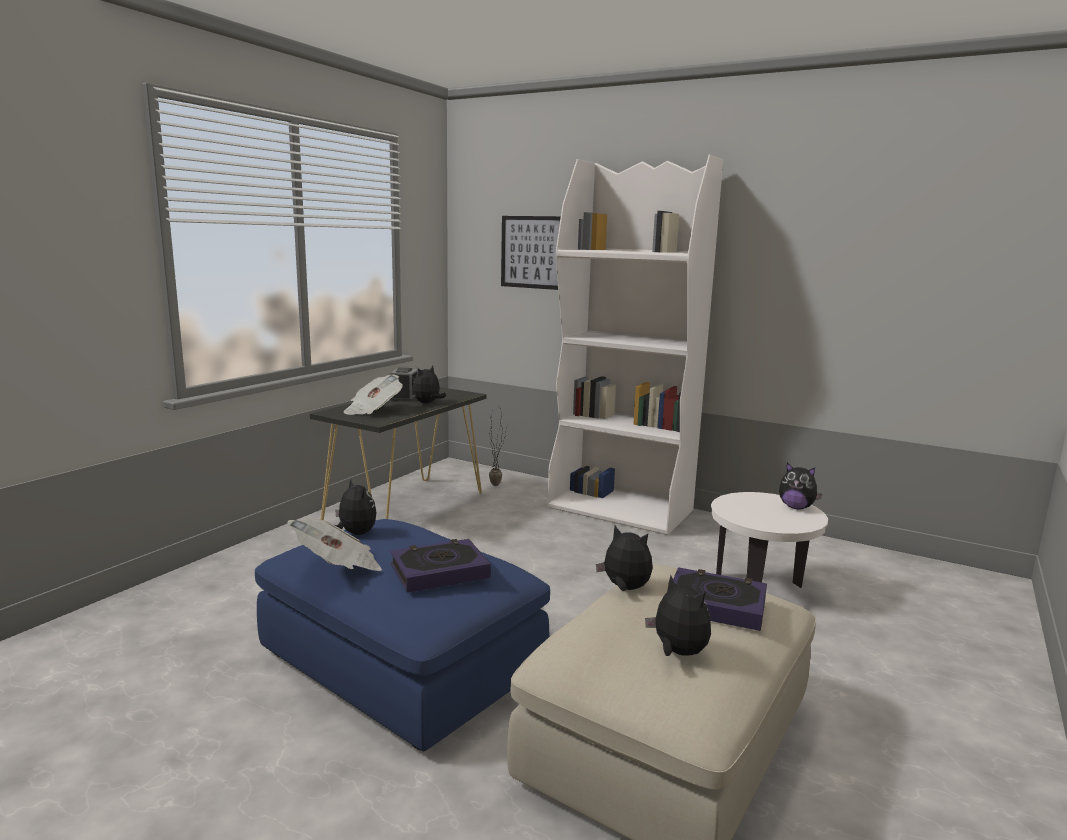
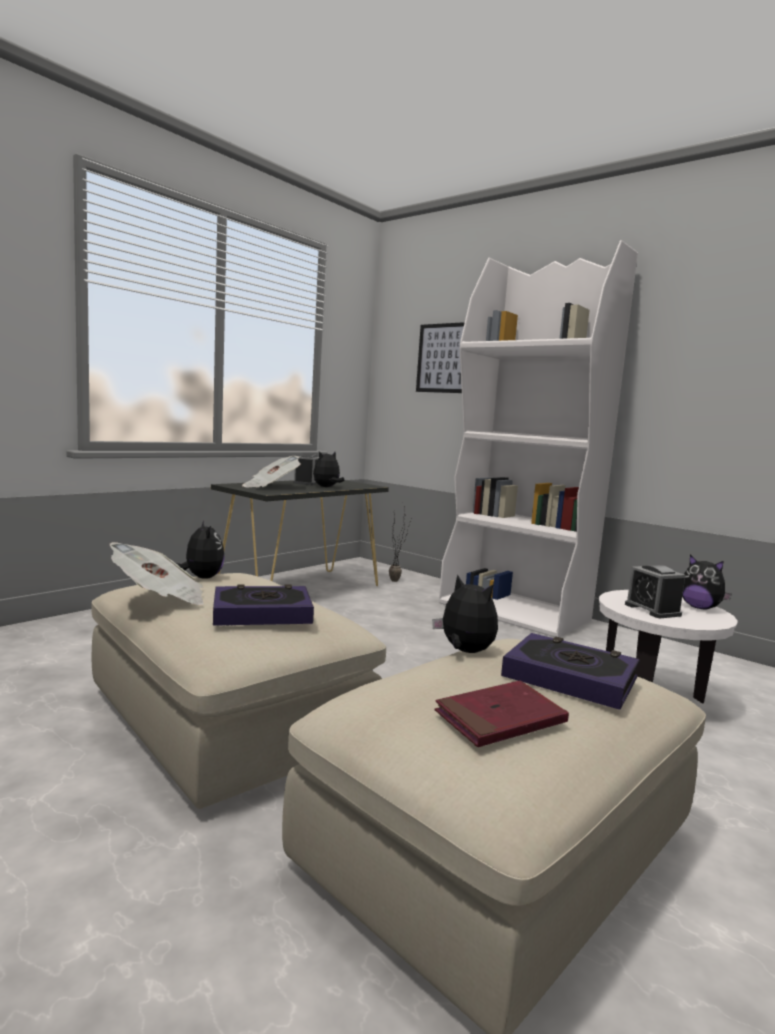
camera: 10 degrees right, 5 degrees down
(400, 662) = (225, 718): blue ottoman -> beige ottoman
(677, 652) = (500, 718): plush toy -> red book
(758, 515) = (652, 610): none -> alarm clock

